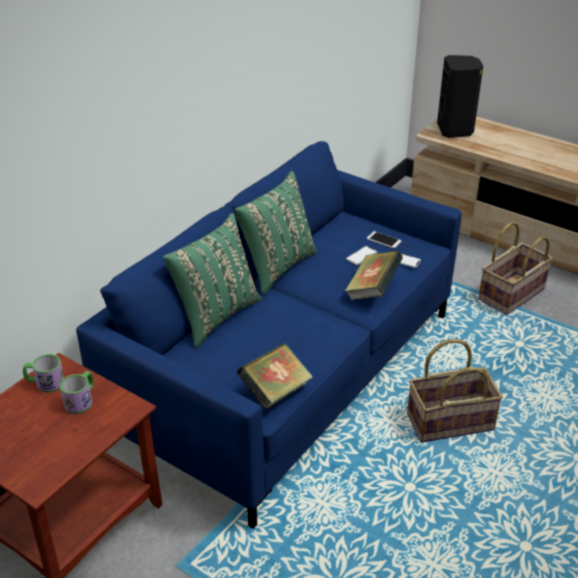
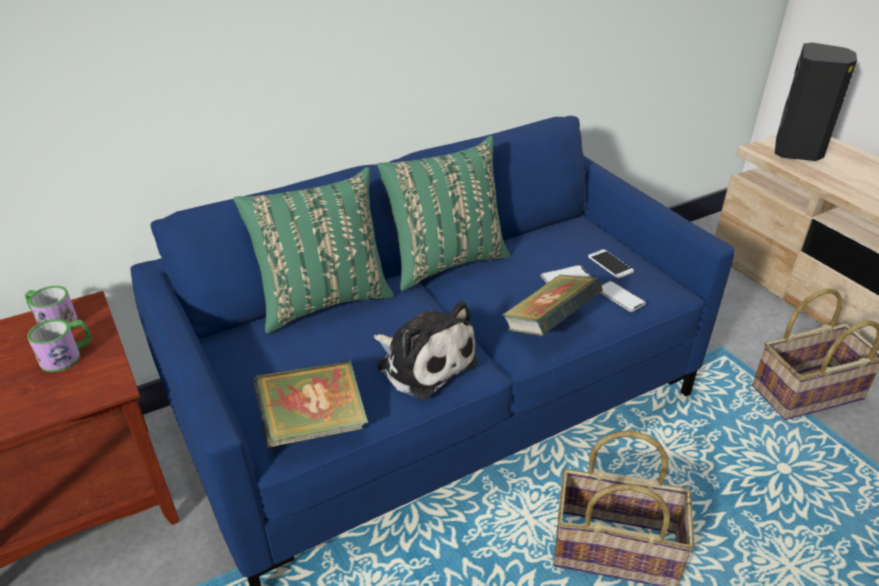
camera: 25 degrees right, 0 degrees up
(312, 335) = (423, 362): none -> plush toy

